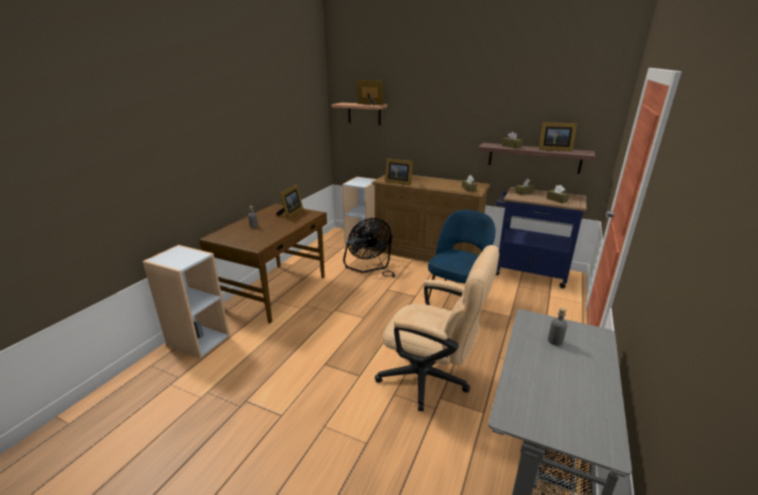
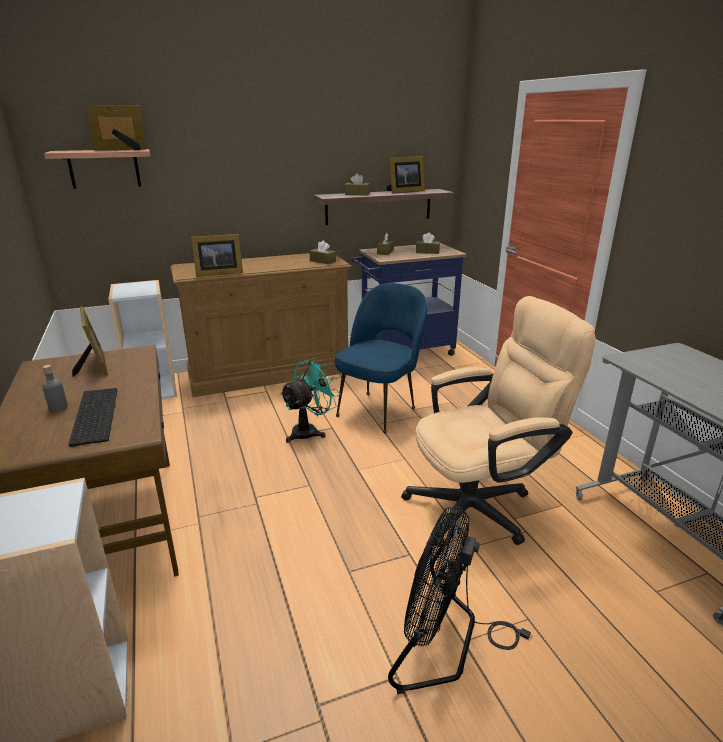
camera: 45 degrees left, 0 degrees up
(257, 233) = (93, 415): none -> keyboard
(373, 267) = (226, 417): black fan -> black fan (448, 637)
(401, 292) = (309, 431): none -> turquoise fan
(456, 299) = (380, 410): blue chair -> blue chair turned 45 degrees clockwise
(555, 341) = (675, 368): grey bottle -> none

